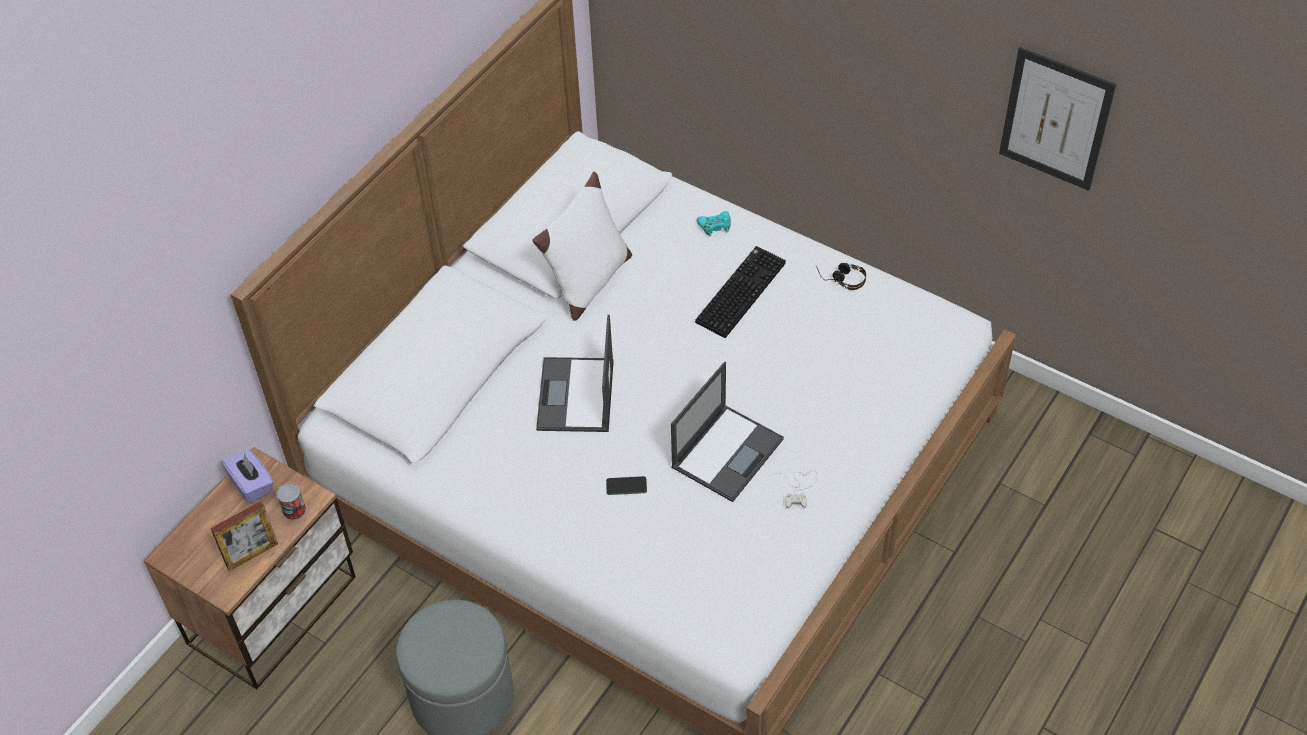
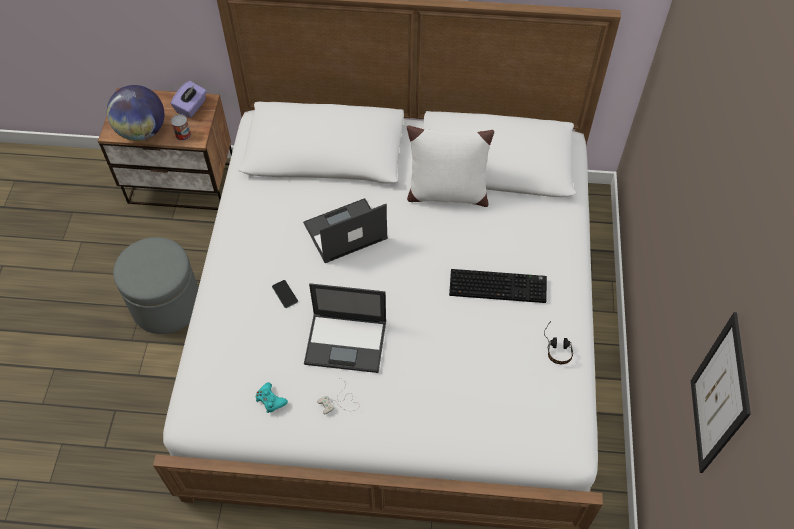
camera: 60 degrees right, 5 degrees up
(252, 554) = (142, 131): picture frame -> globe
(715, 226) = (550, 243): turquoise game controller -> turquoise game controller (270, 400)

